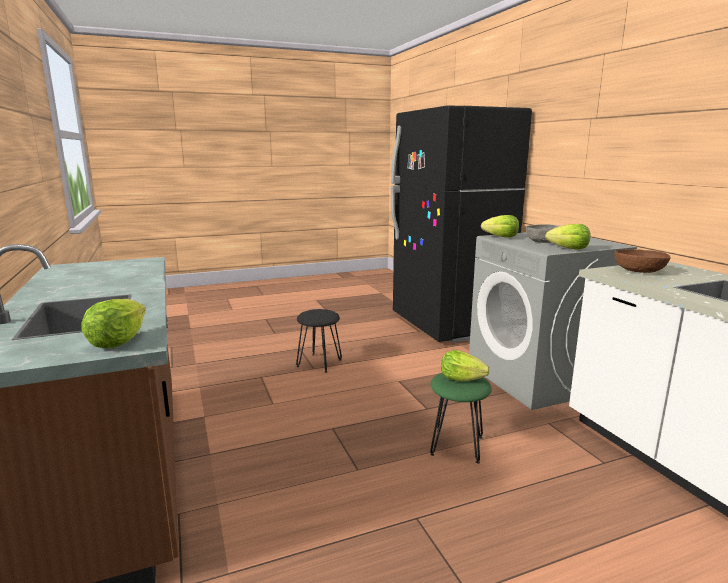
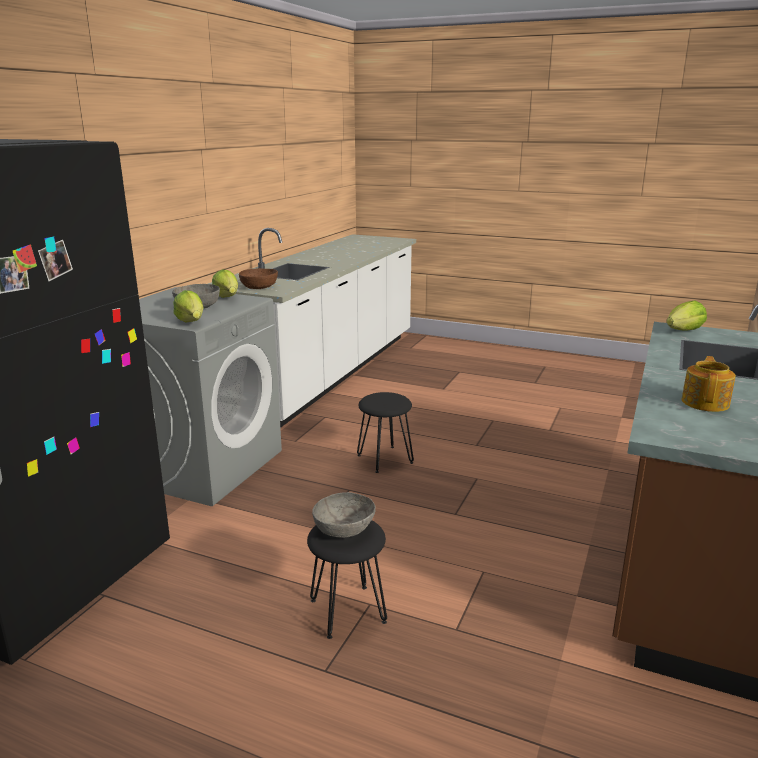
camera: 135 degrees left, 5 degrees up
(113, 277) = (705, 402): none -> teapot
(320, 313) = (344, 529): none -> grey bowl
(457, 446) = (385, 459): green stool -> black stool
(461, 379) = (384, 399): lettuce -> none

